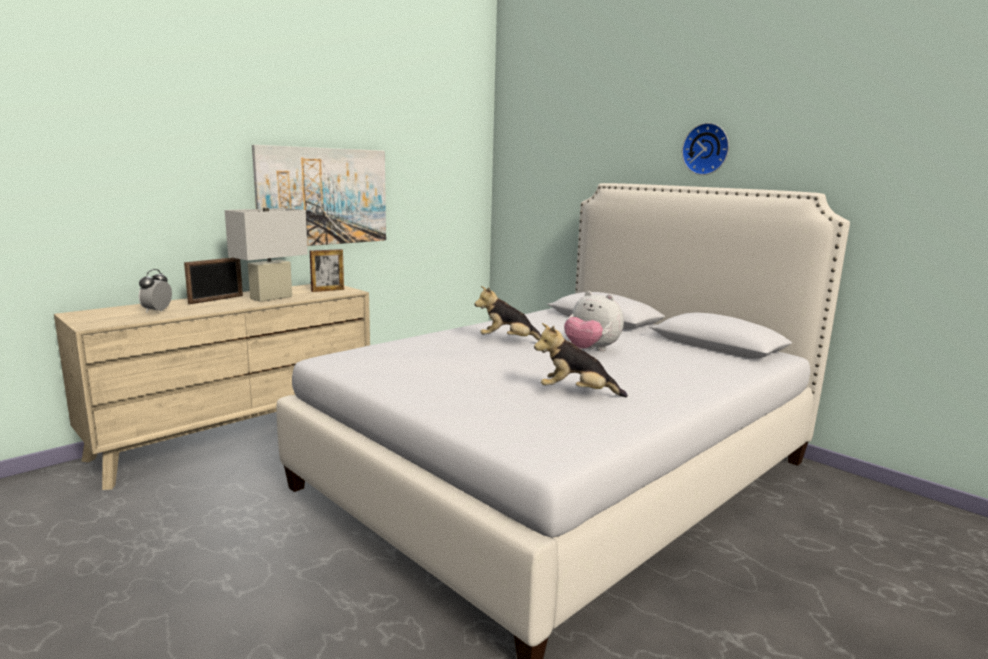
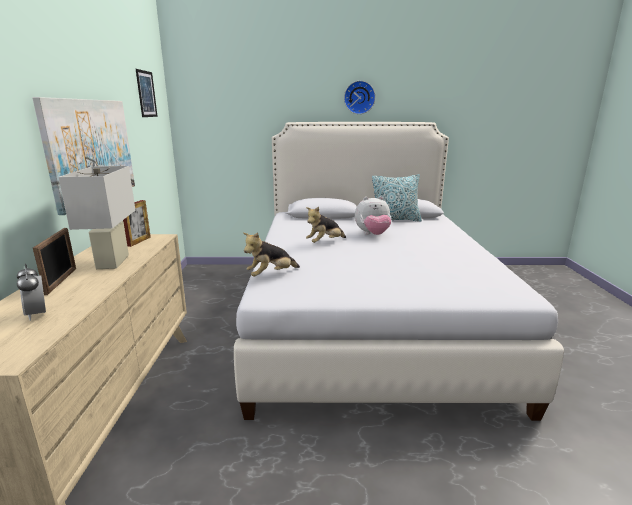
camera: 45 degrees left, 5 degrees up
(443, 144) = (146, 94): none -> picture
(576, 393) = (438, 260): plush toy -> plush toy (271, 275)
(681, 346) = (395, 220): none -> pillow

